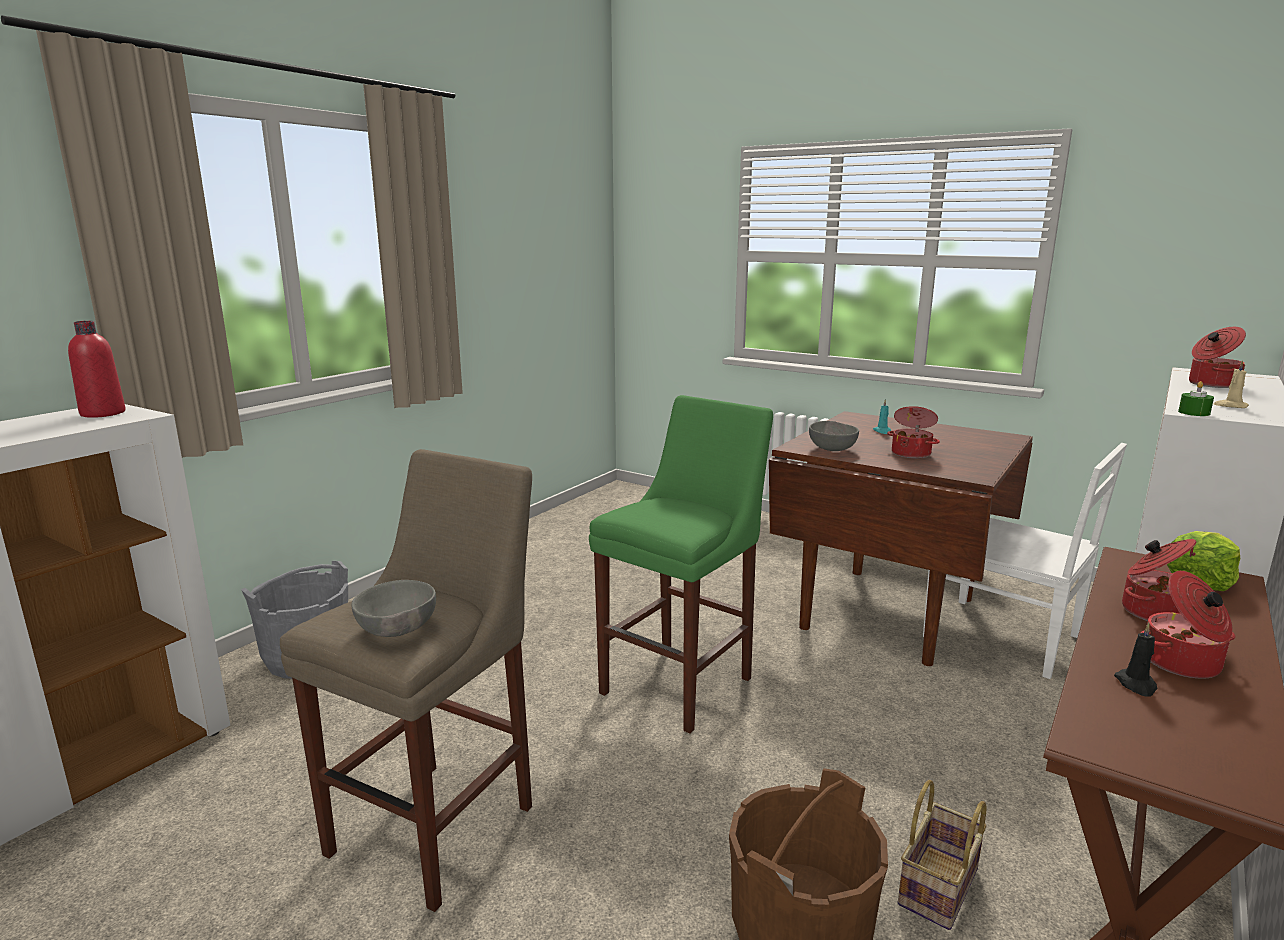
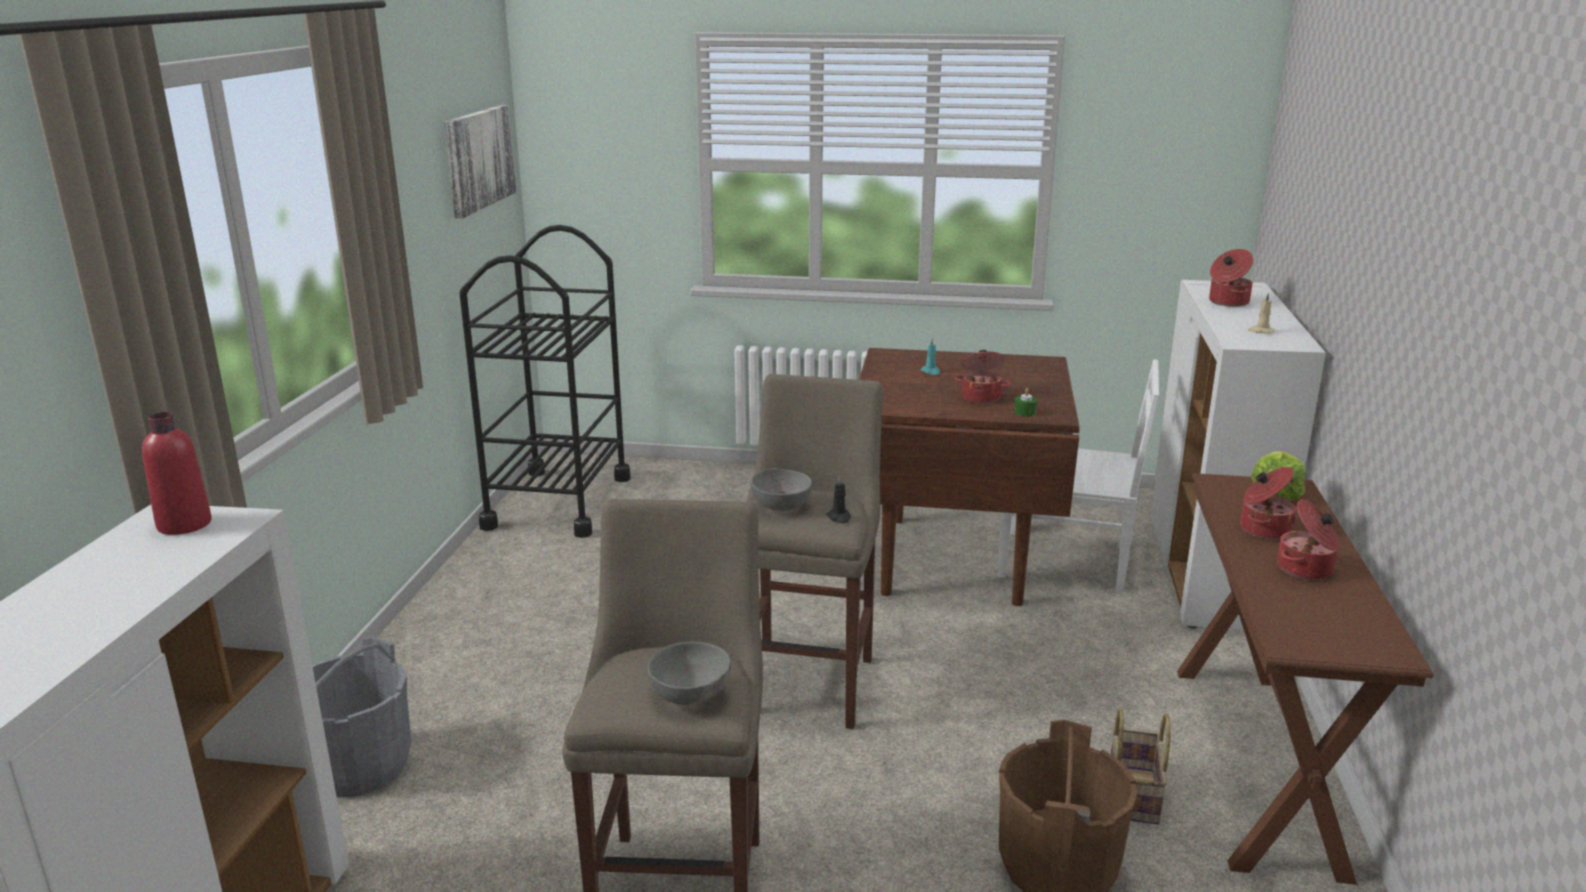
camera: 25 degrees left, 5 degrees up
(564, 241) = (478, 159): none -> picture
(596, 513) = (558, 502): none -> black cart
(682, 682) = (809, 681): green stool -> beige stool
(832, 449) = (906, 404): grey bowl -> grey bowl (781, 506)
(1136, 685) = (1289, 594): black candle -> black candle (839, 517)
(1194, 413) = (1242, 344): green candle -> green candle (1025, 412)

